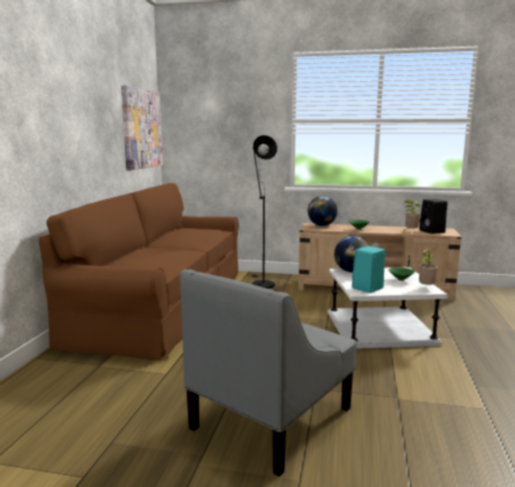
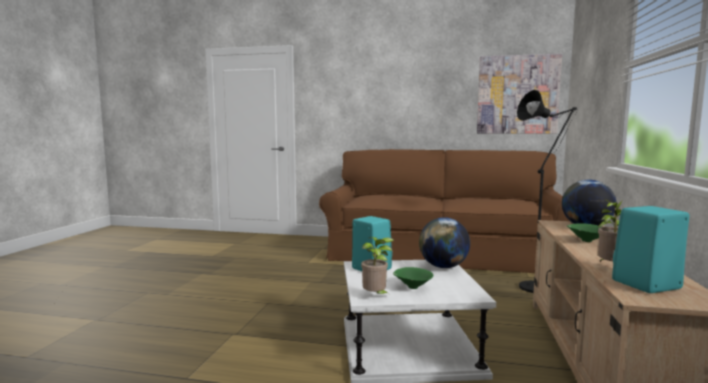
camera: 90 degrees right, 5 degrees down
(272, 417) = (235, 289): grey armchair -> none
(432, 231) = (645, 285): black speaker -> turquoise speaker

